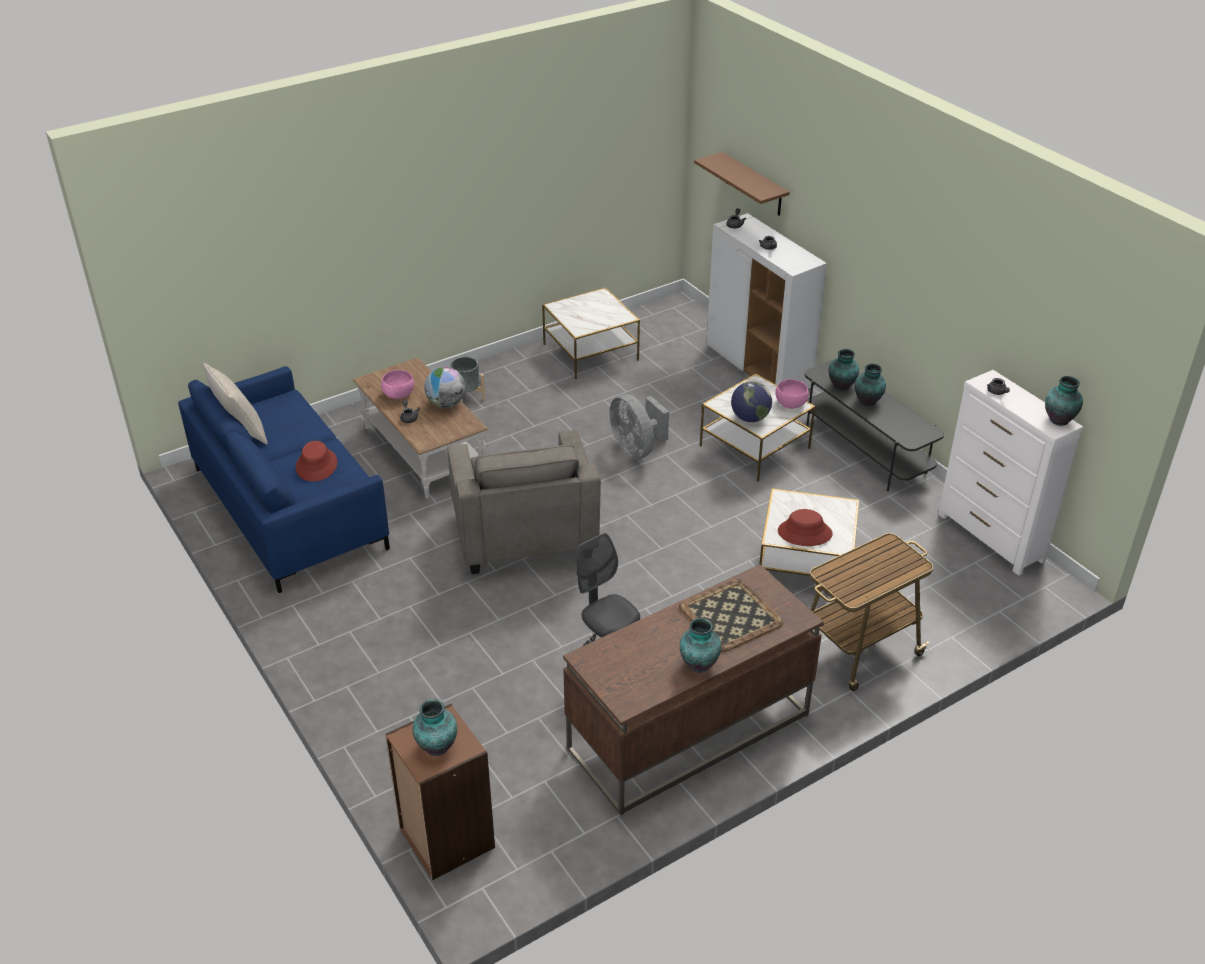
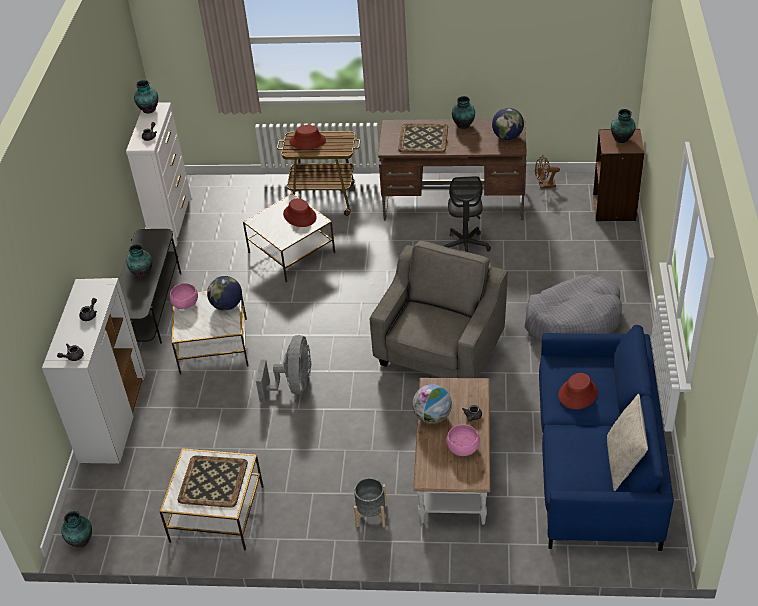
camera: 140 degrees left, 5 degrees up
(398, 634) = (573, 321): none -> grey dog bed
(583, 829) = (544, 186): none -> brown fan
(588, 313) = (212, 481): none -> tray
(615, 673) = (507, 137): none -> globe
(754, 185) = (30, 341): brown shelf -> none
(842, 386) = (139, 292): vase -> vase (81, 540)
(889, 565) = (307, 141): none -> red hat

